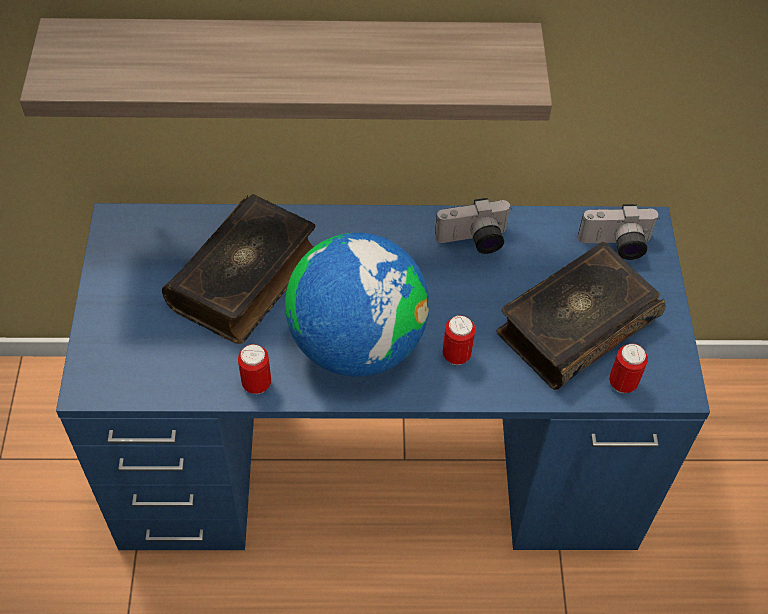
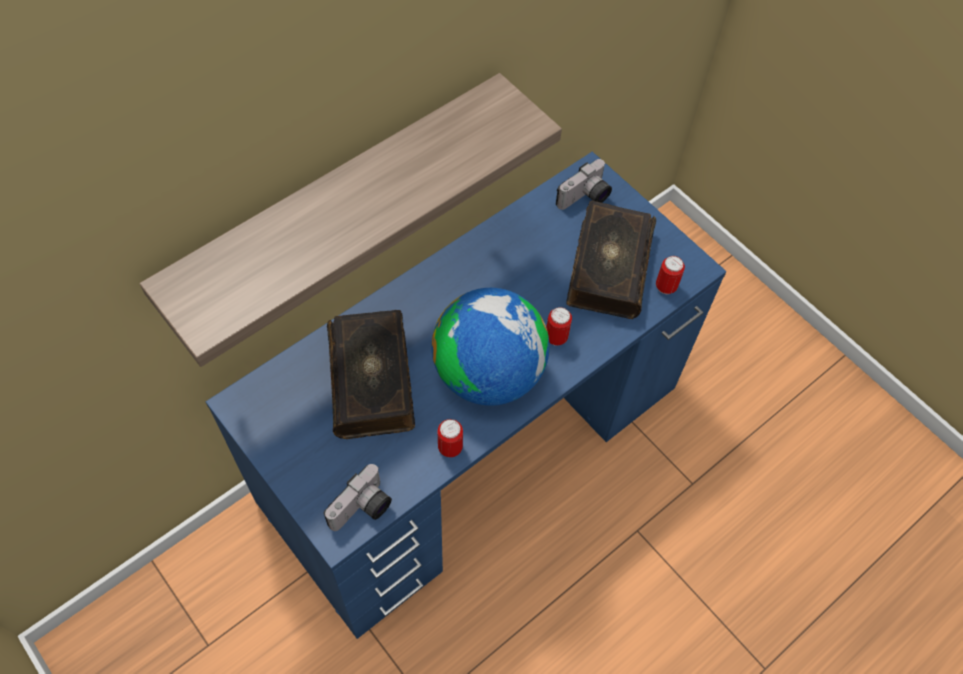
camera: 40 degrees left, 5 degrees up
(473, 241) = (497, 252): camera -> camera (362, 509)

